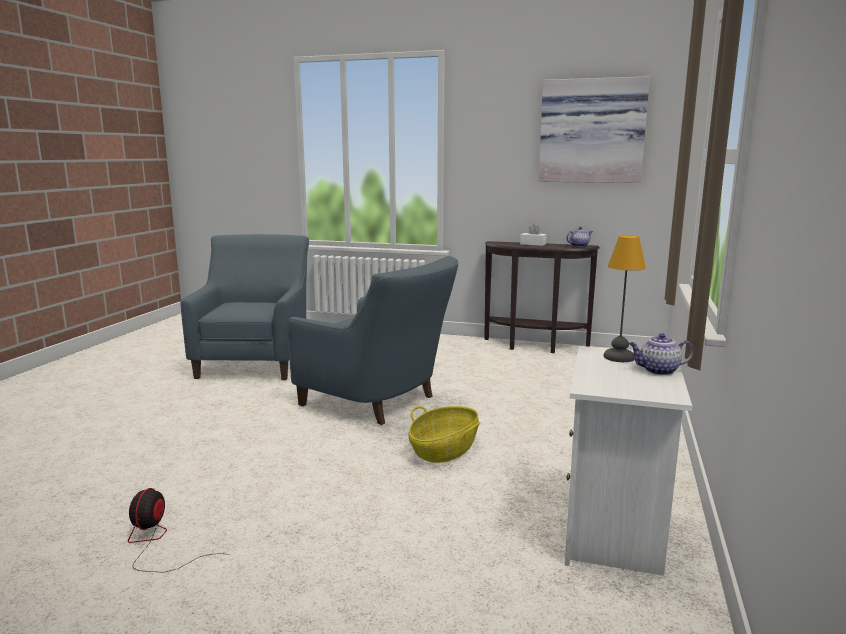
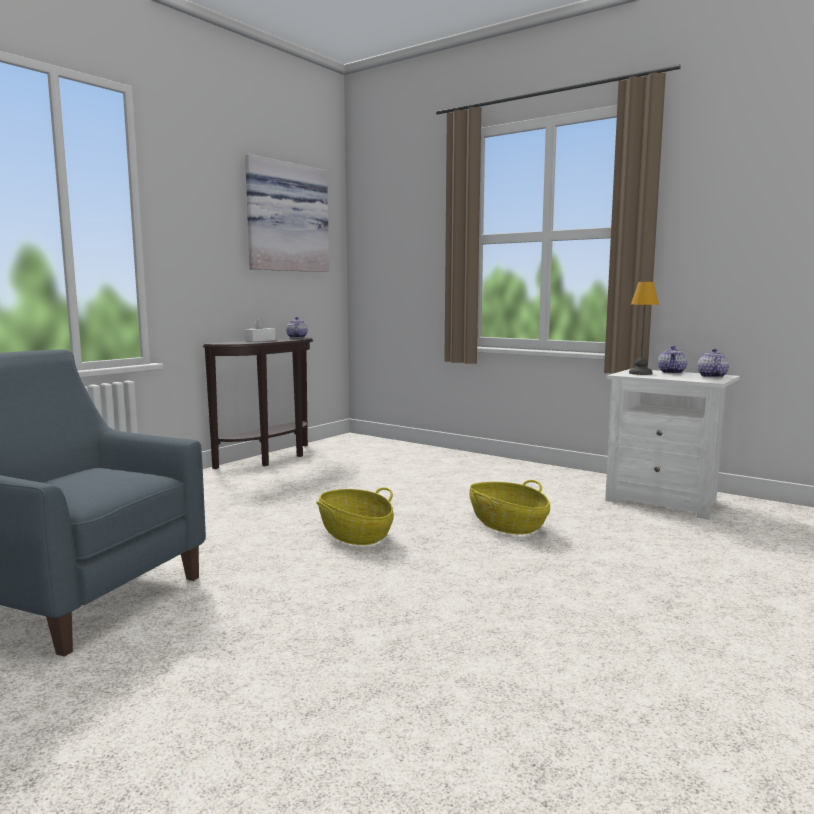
camera: 70 degrees left, 5 degrees down
(157, 543) = (700, 685): fan -> none
(379, 402) = (355, 534): blue armchair -> basket
(644, 389) = (711, 376): none -> teapot

